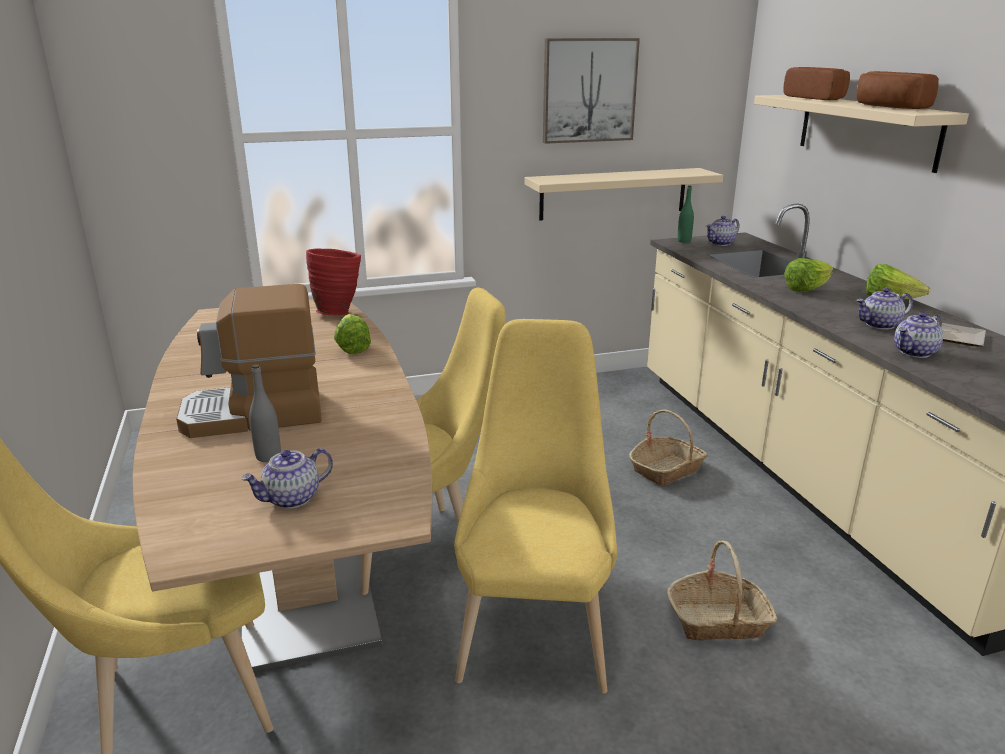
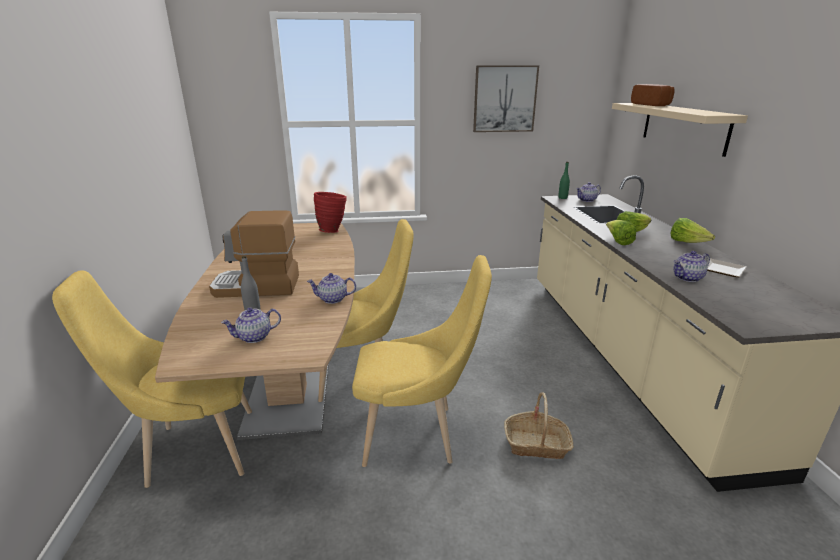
camera: 10 degrees right, 0 degrees up
(352, 348) = (330, 252): lettuce -> lettuce (618, 241)
(535, 628) = (416, 434): yellow chair -> yellow chair turned 75 degrees clockwise
(613, 193) = (519, 165): beige shelf -> none
(666, 469) = (532, 344): basket -> none
(879, 325) = (671, 258): teapot -> teapot (332, 299)
(887, 107) = (693, 110): bread -> none

